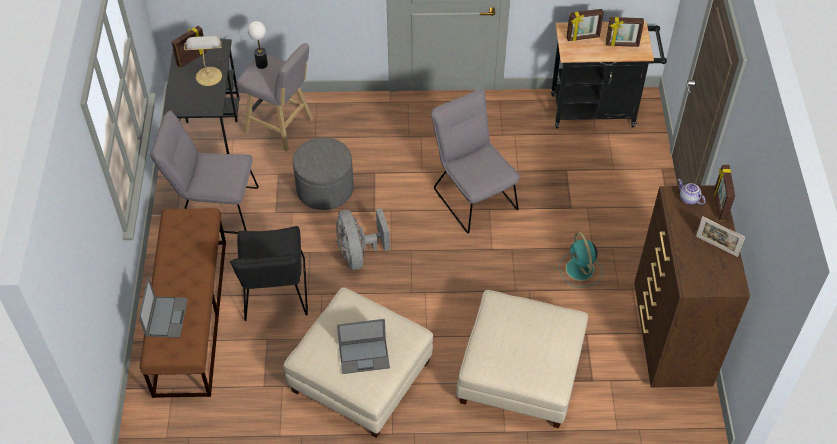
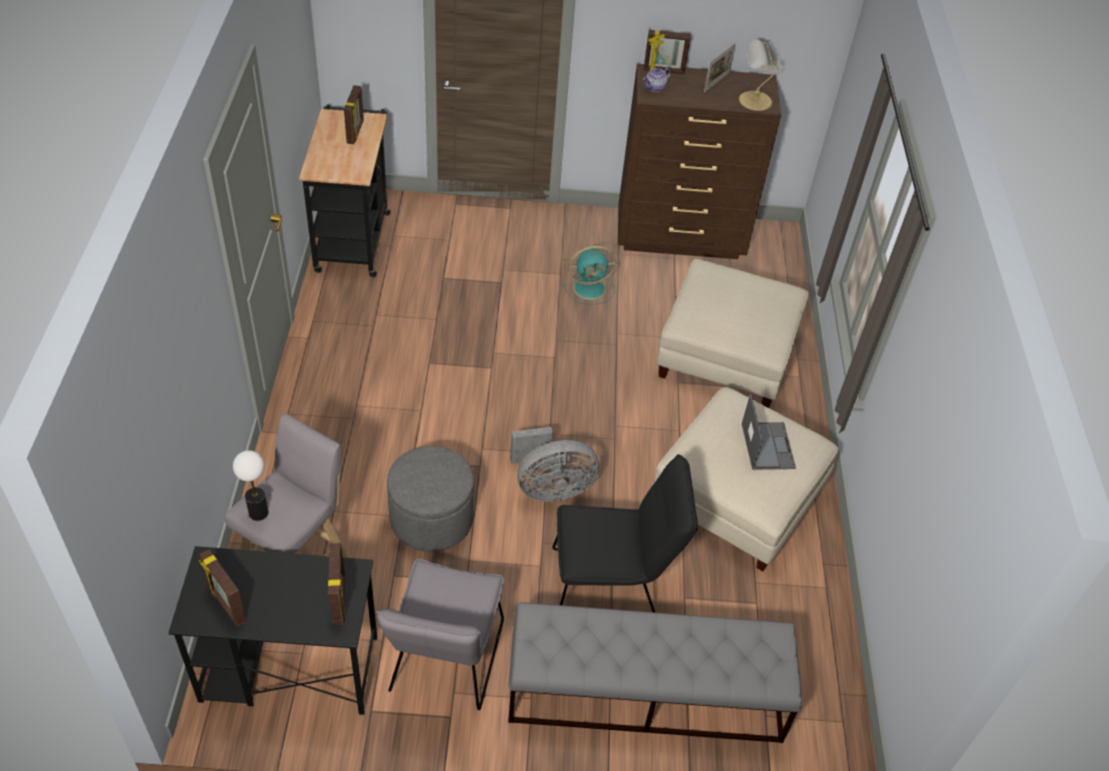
camera: 90 degrees left, 5 degrees down
(166, 316) = (718, 666): laptop -> none
(190, 315) = (644, 694): brown bench -> grey bench
(208, 75) = (274, 579): table lamp -> table lamp (753, 101)
(472, 195) = (468, 365): grey chair -> none
(583, 38) = (334, 160): picture frame -> picture frame (339, 599)

